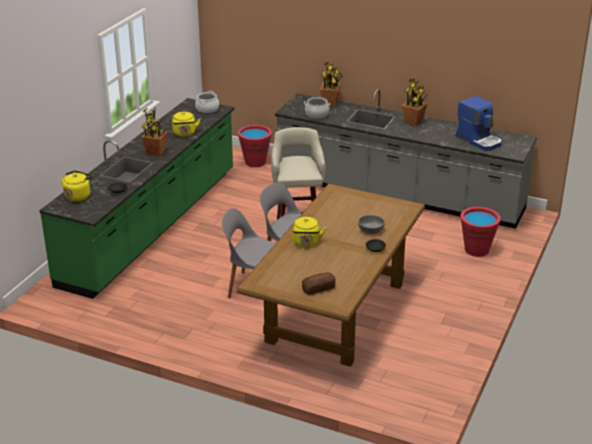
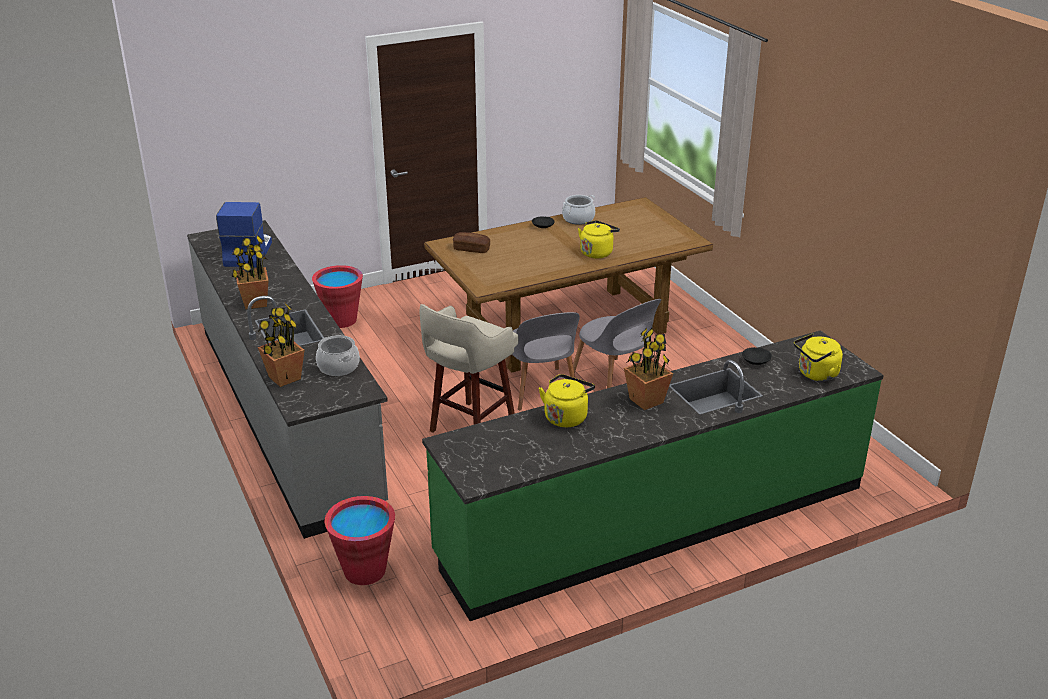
camera: 140 degrees left, 0 degrees up
(207, 109) = (470, 452): cooking pot -> cooking pot (578, 219)
(318, 289) = (641, 218): bread -> bread (471, 249)
(370, 230) = (519, 240): grey bowl -> none

